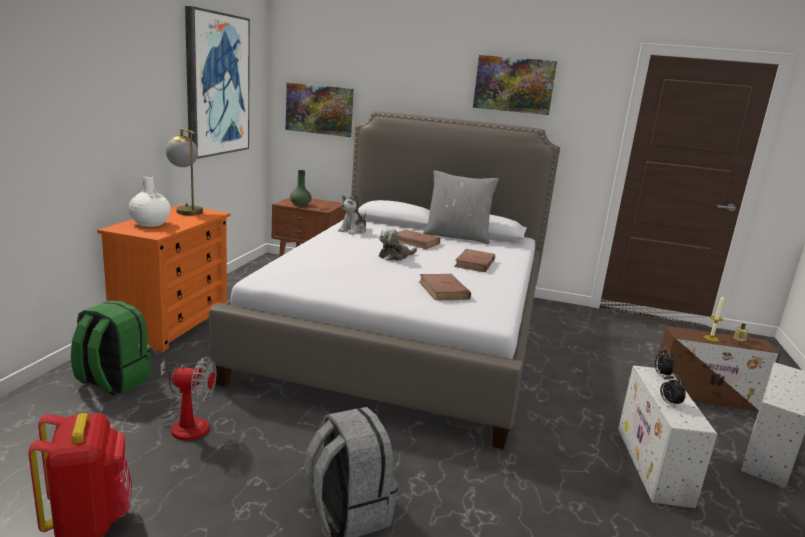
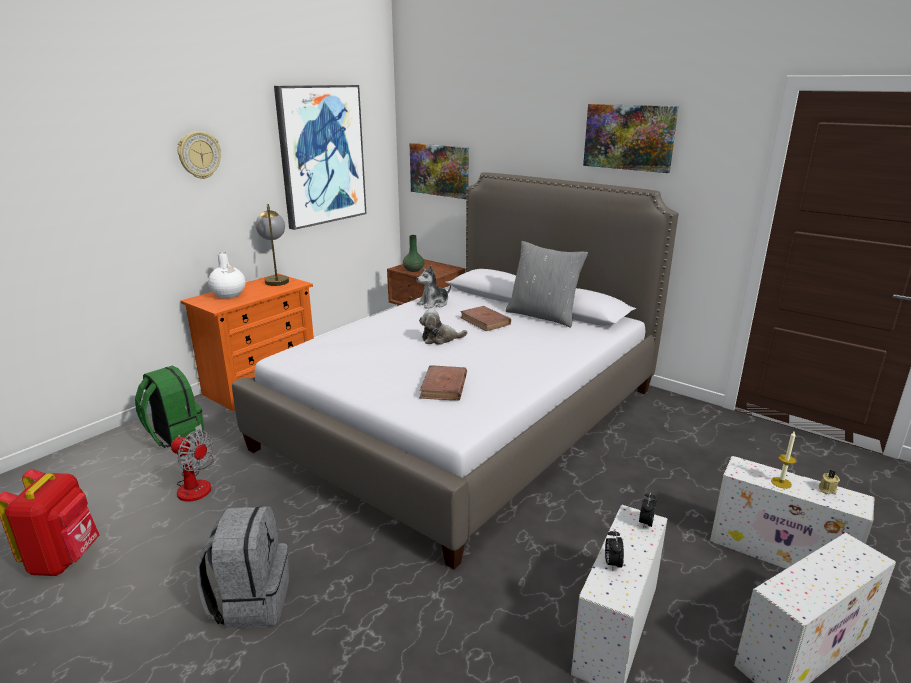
camera: 25 degrees right, 5 degrees up
(122, 67) = (199, 155): none -> wall clock
(474, 263) = (521, 353): brown book -> none
(706, 396) = (781, 553): brown storage box -> white storage box

